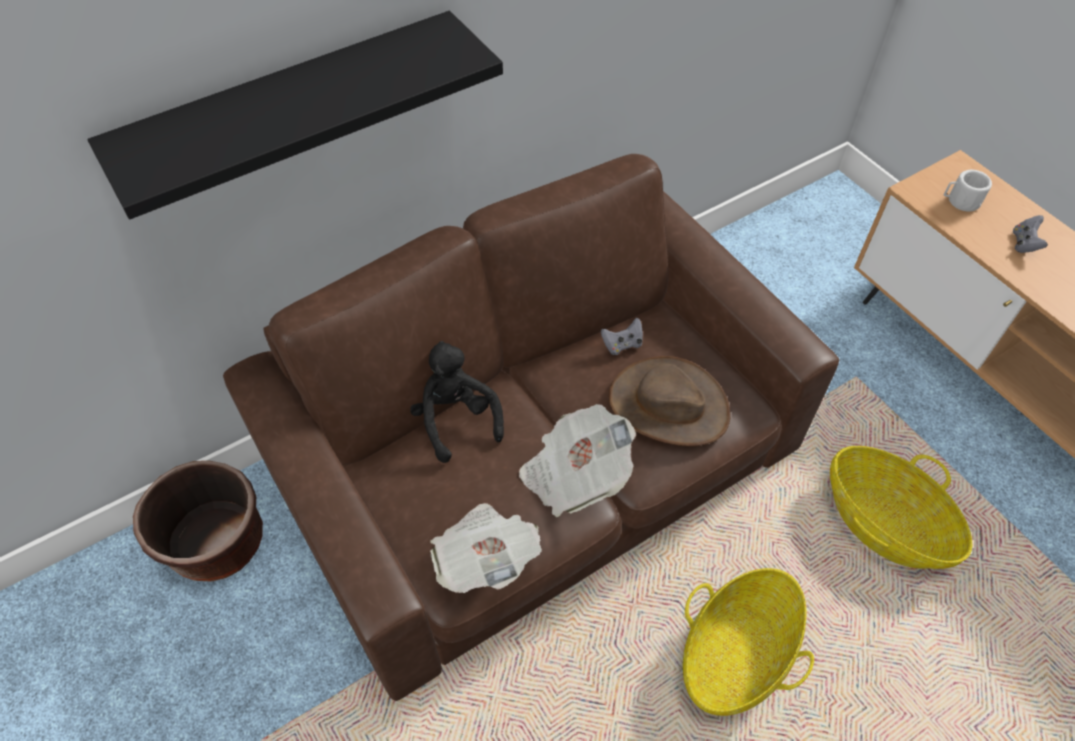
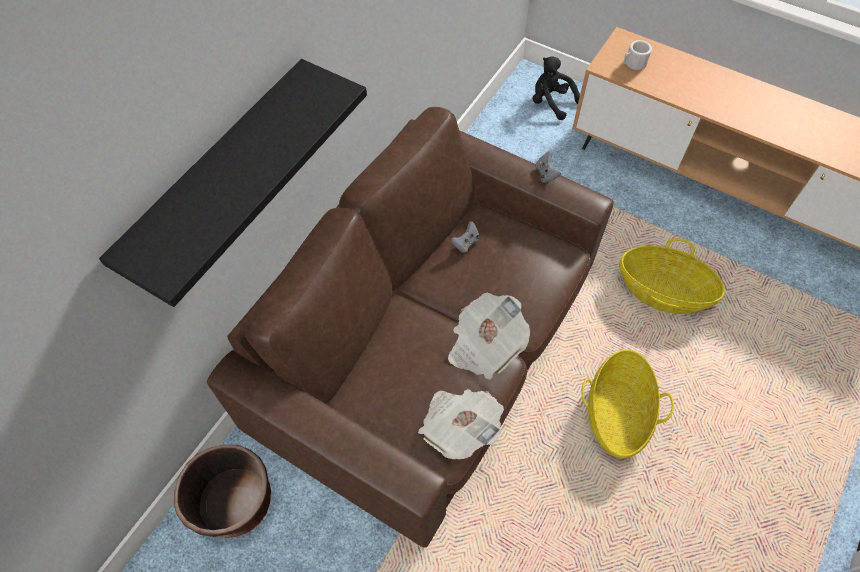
camera: 25 degrees left, 5 degrees up
(454, 419) = (383, 342): black plush toy -> black plush toy (551, 102)
(668, 405) = (519, 273): brown hat -> none
(1024, 243) = (683, 80): grey game controller -> grey game controller (546, 174)

